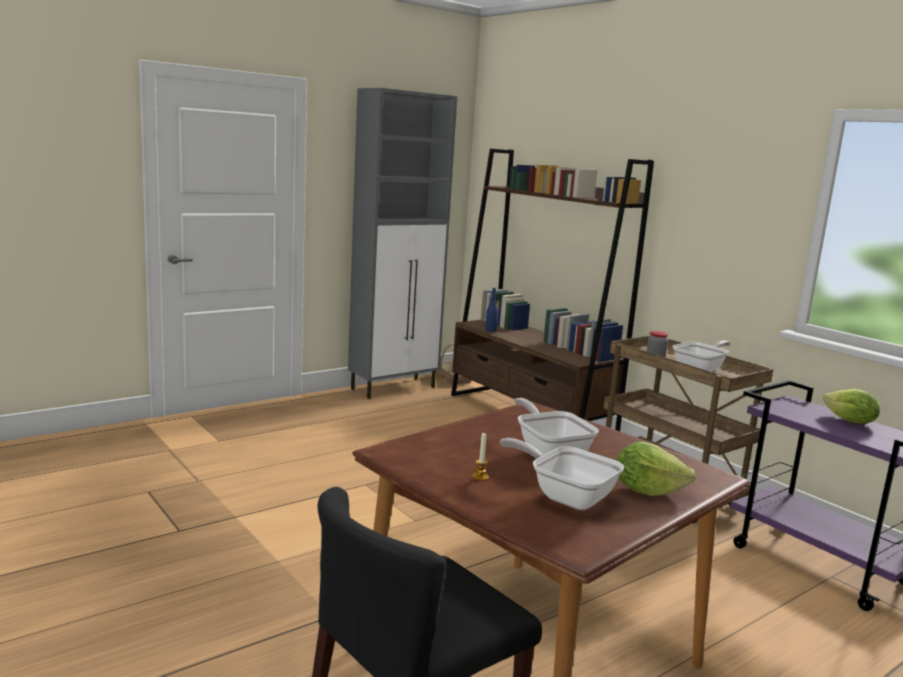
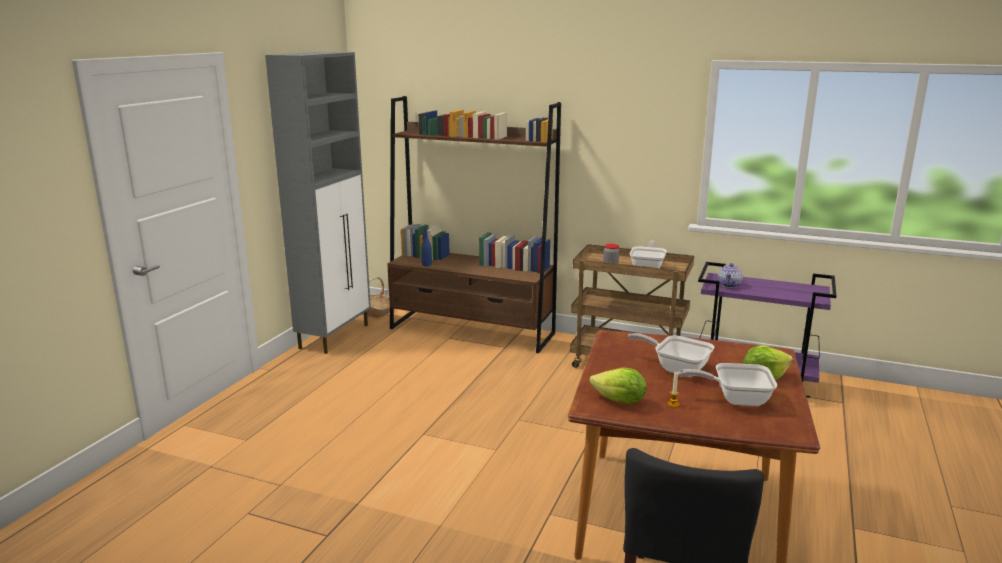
camera: 30 degrees left, 5 degrees up
(795, 411) = (729, 285): none -> teapot
(849, 422) = (763, 284): lettuce -> lettuce (619, 401)

